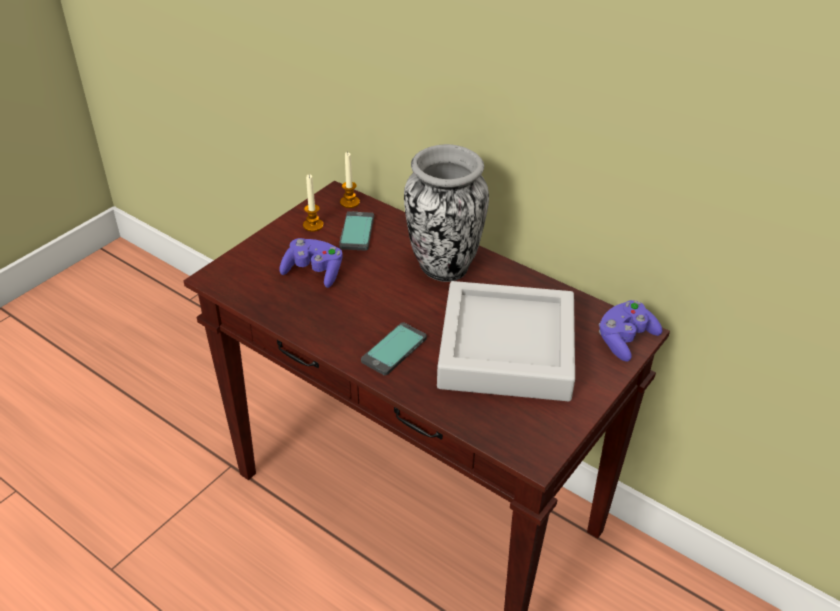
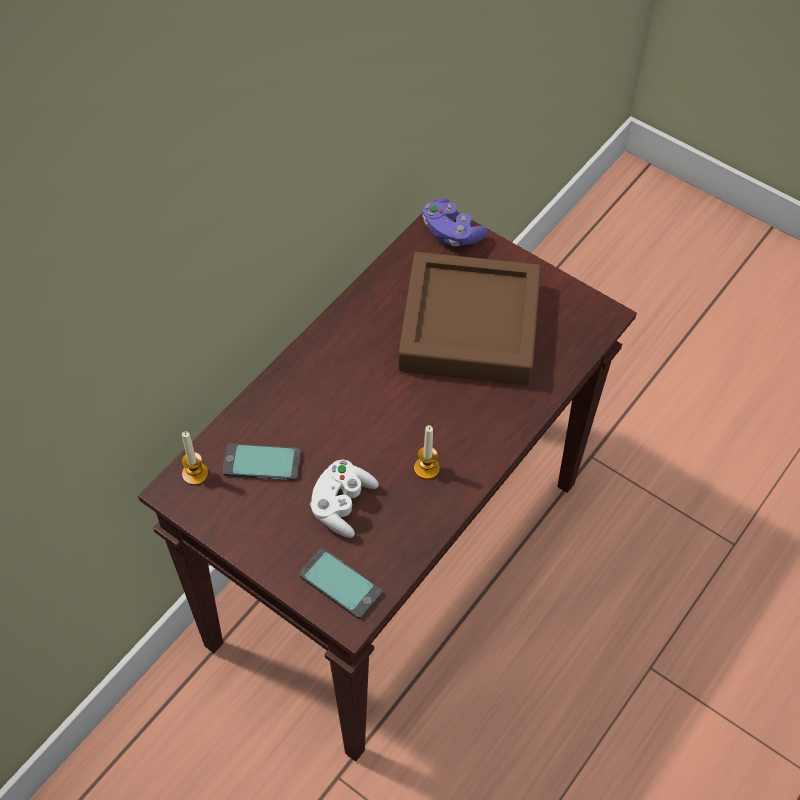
camera: 90 degrees left, 15 degrees up
(313, 225) = (244, 513): candle -> candle (426, 468)
(314, 272) = (342, 505): purple game controller -> white game controller
(394, 350) = (474, 421): phone -> phone (340, 584)
(443, 268) = (336, 376): vase -> none
(506, 350) = (469, 326): grey tray -> brown tray

